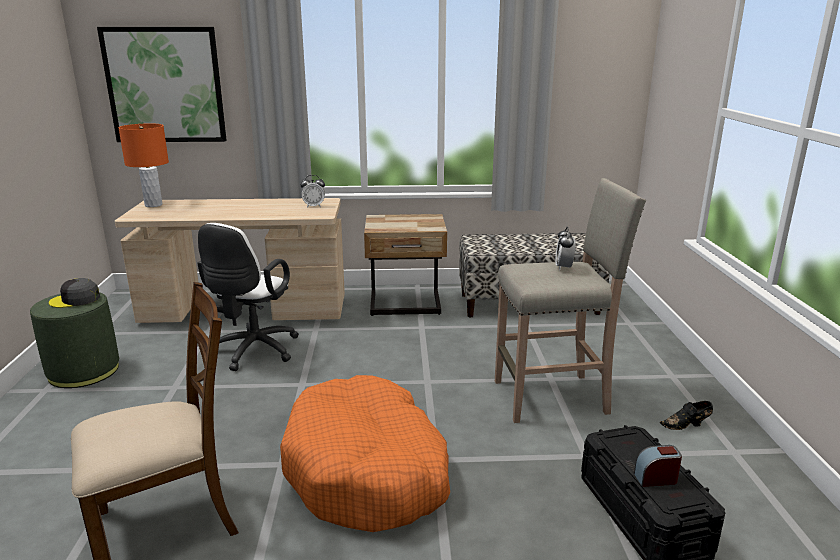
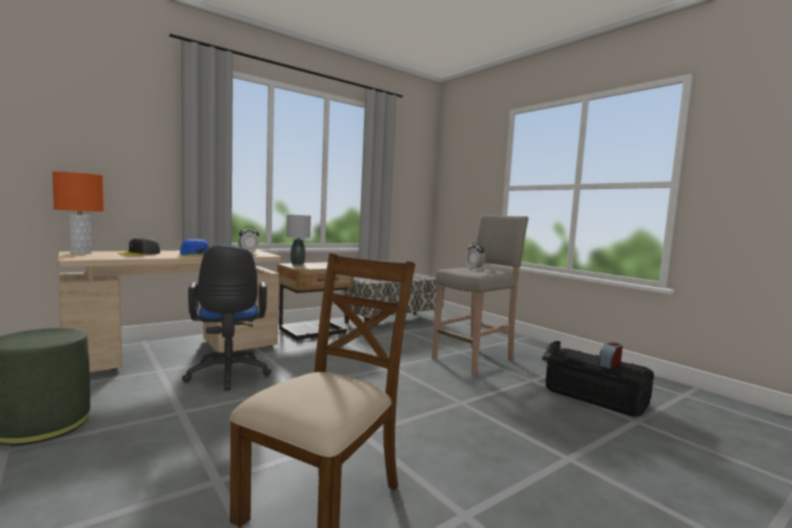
camera: 35 degrees left, 15 degrees down
(75, 300) = (45, 334): grey cap -> grey cap (140, 253)
(165, 85) = (89, 145): picture -> none
(247, 212) = (196, 255): none -> blue cap
(253, 352) = (227, 375): white office chair -> blue office chair
(367, 471) = (430, 420): orange dog bed -> none
(389, 217) = (297, 264): none -> grey table lamp

